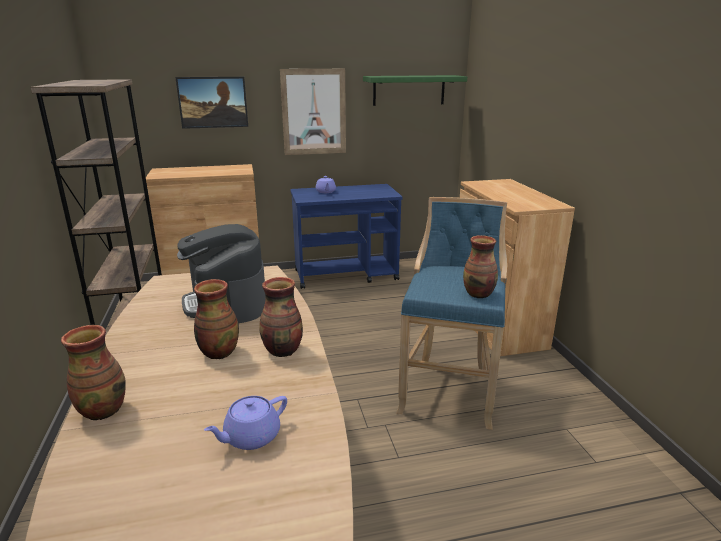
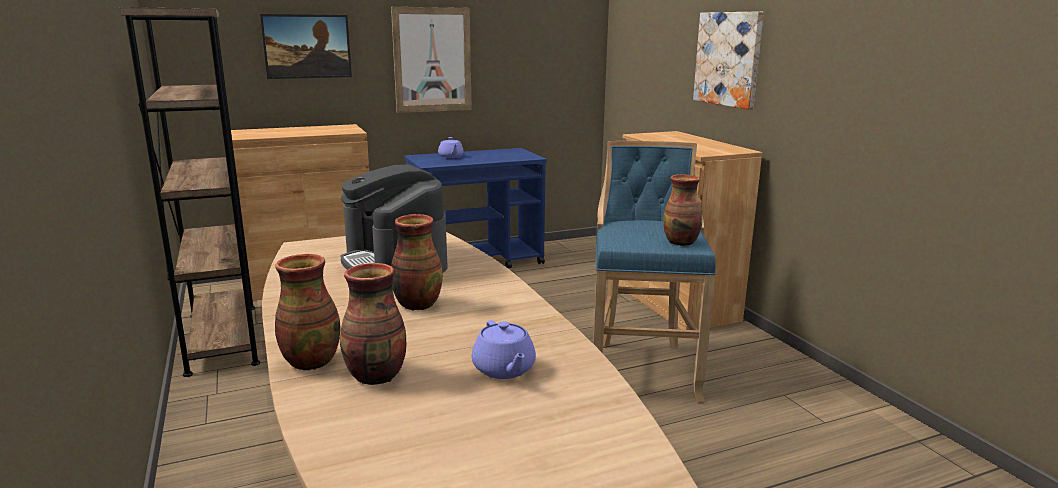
camera: 10 degrees left, 5 degrees down
(251, 437) = (504, 369): purple teapot -> purple teapot turned 60 degrees counterclockwise
(283, 351) = (493, 298): vase -> vase (377, 376)
(409, 90) = (544, 35): green shelf -> none
(554, 120) = (728, 59): none -> picture

